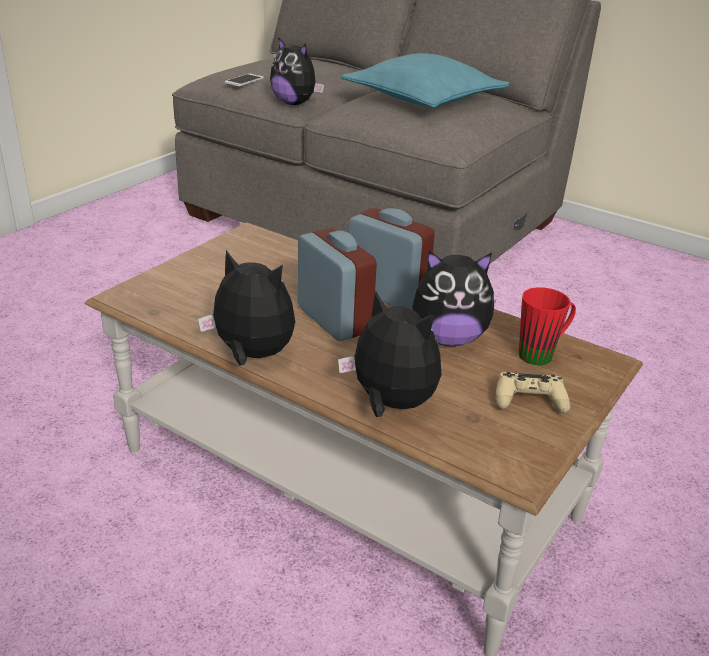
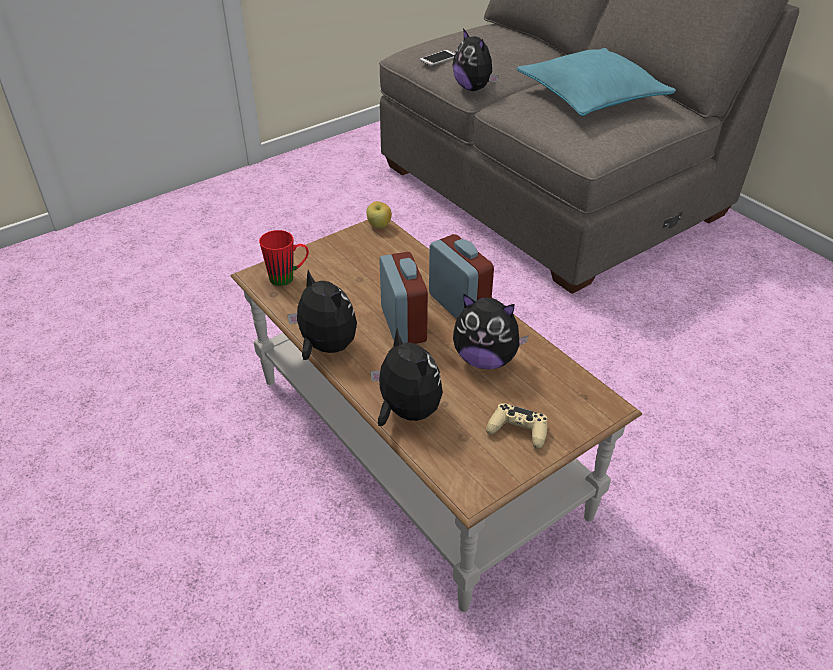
camera: 20 degrees right, 10 degrees up
(250, 233) = (379, 226): none -> apple
(542, 353) = (555, 388): red mug -> red mug (288, 278)

